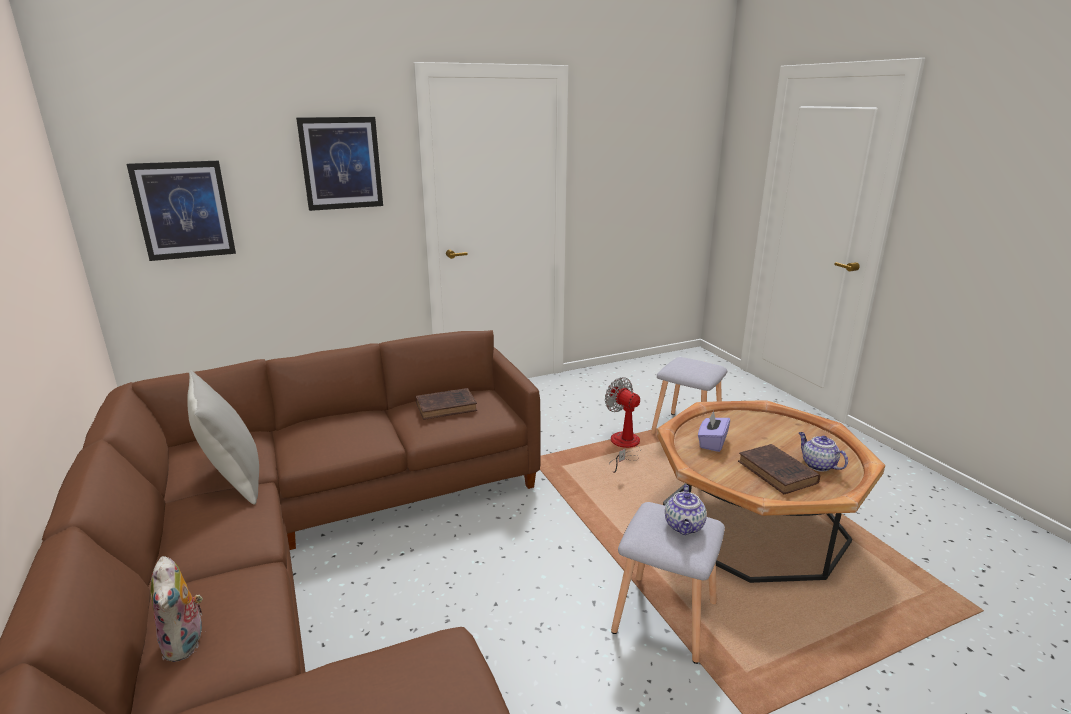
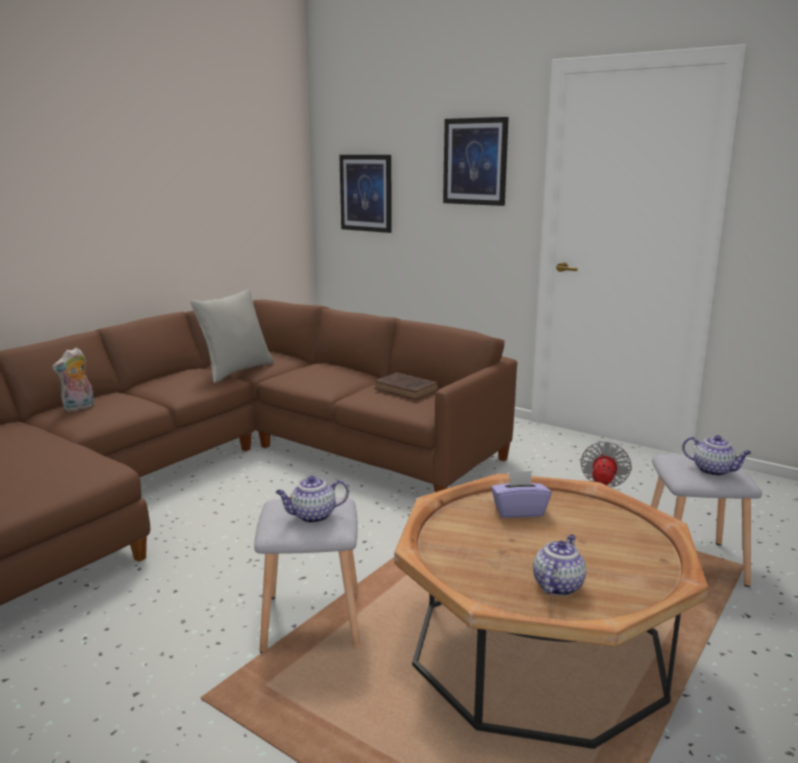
camera: 60 degrees right, 5 degrees down
(703, 367) = (714, 471): none -> teapot
(778, 473) = (498, 560): brown book -> none

